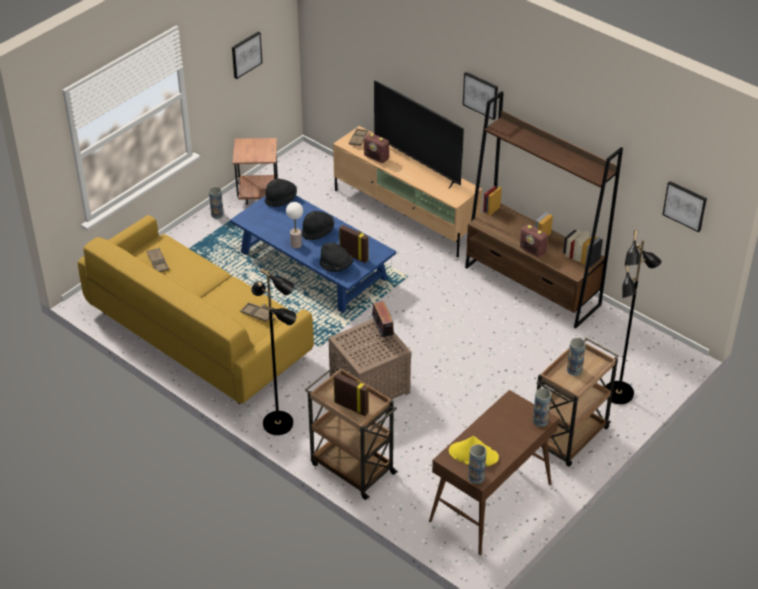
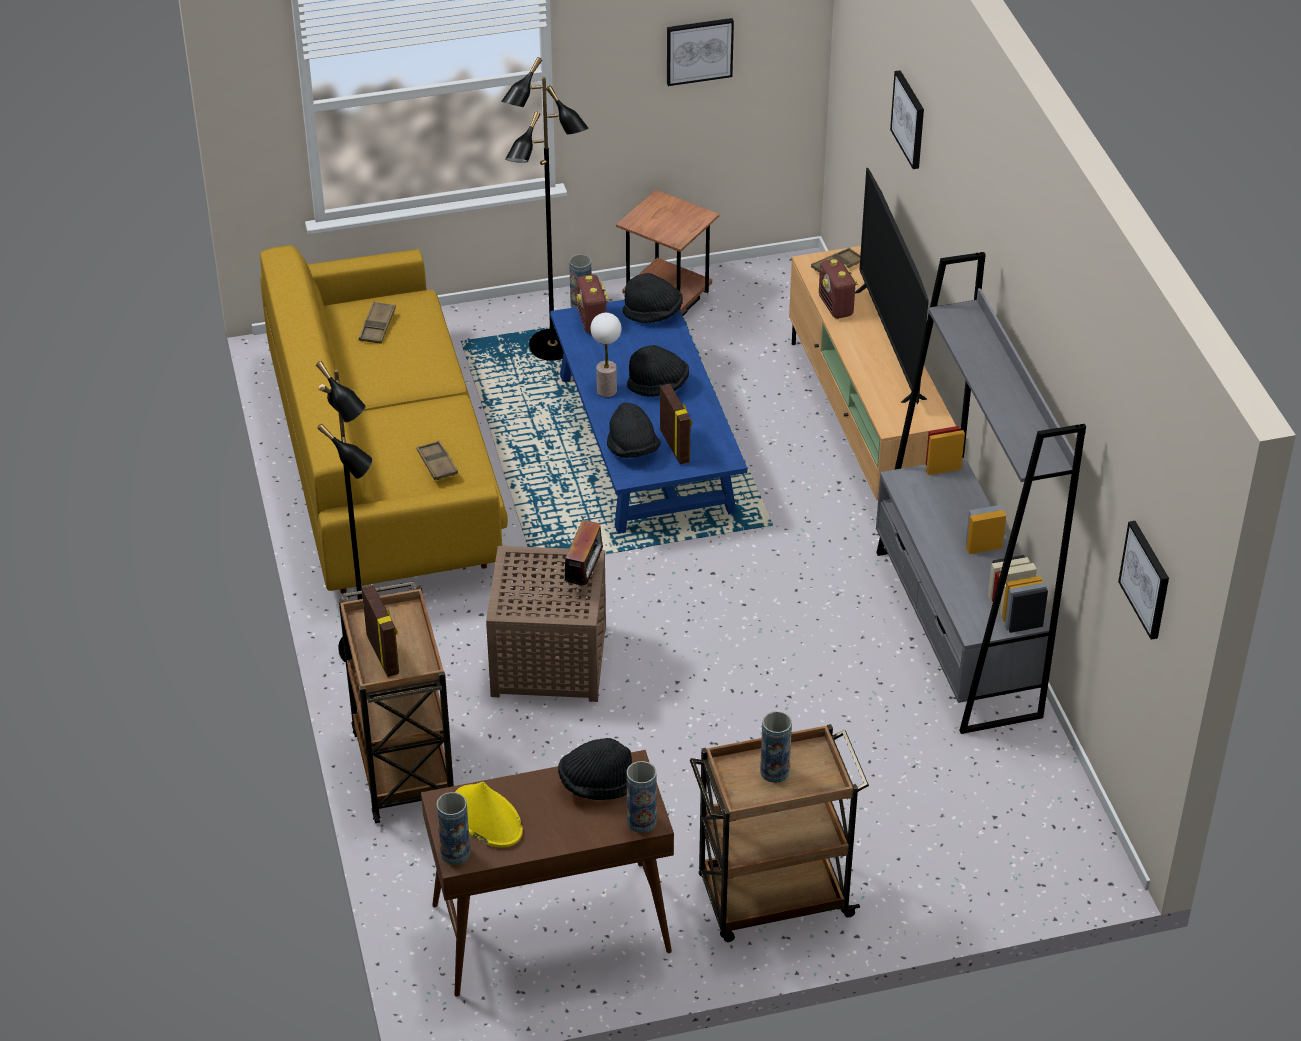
camera: 35 degrees right, 0 degrees up
(481, 95) = (974, 250): picture -> picture (909, 119)
(504, 415) = (596, 784): none -> black hat
(532, 286) = (957, 633): brown bookcase -> grey bookcase
(533, 250) = (942, 562): radio -> radio (592, 322)
(619, 394) = (926, 873): black floor lamp -> black floor lamp (552, 348)

